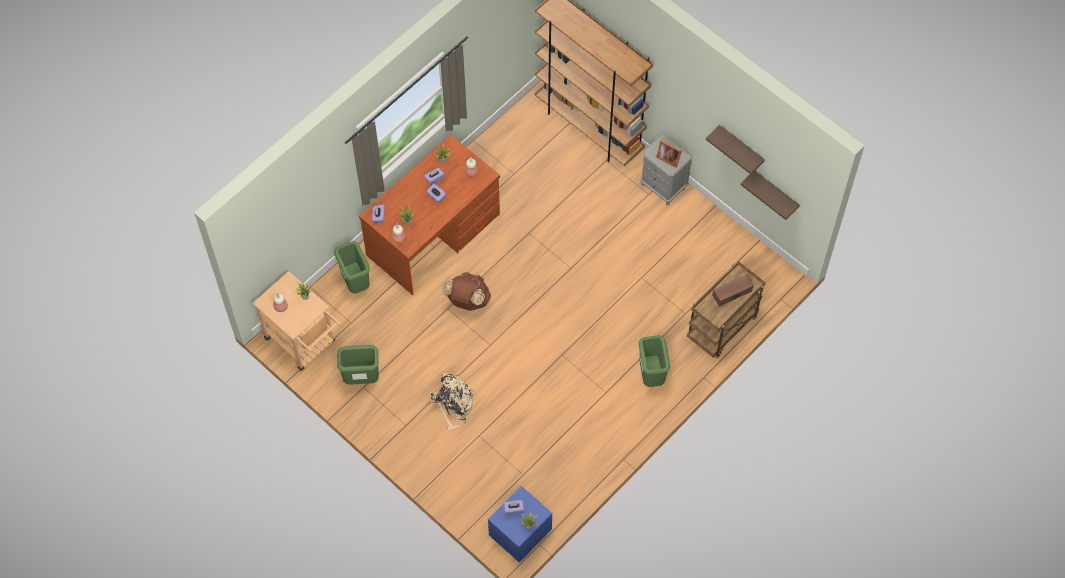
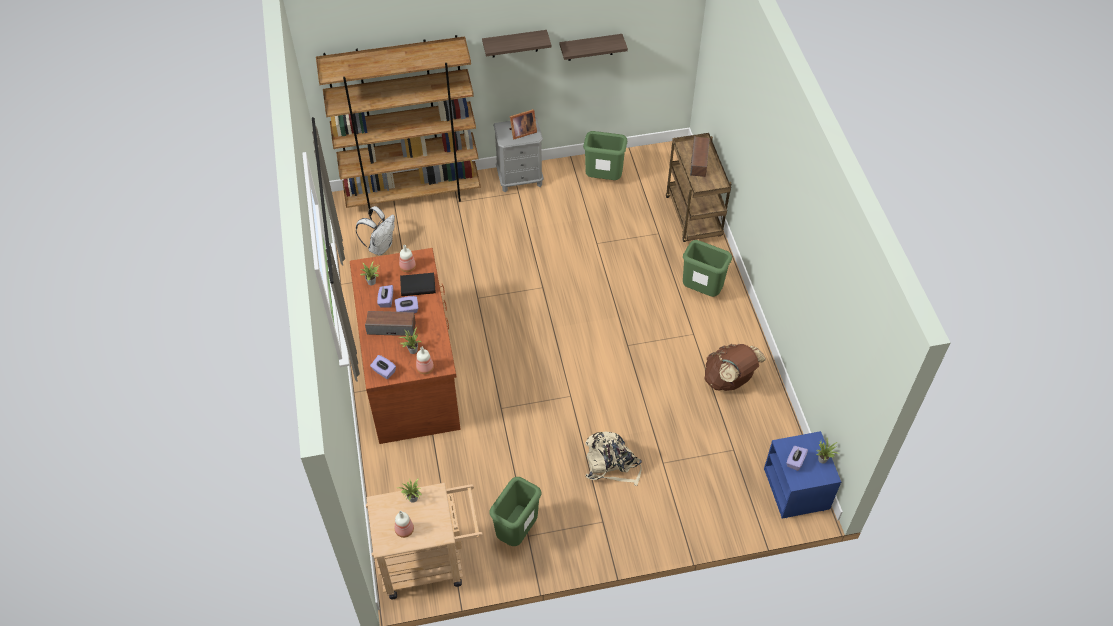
camera: 55 degrees left, 10 degrees down
(356, 283) = (402, 471): green trash can -> green trash can (604, 179)
(415, 197) = (391, 328): none -> speaker
(461, 188) = (418, 285): none -> black book
(467, 300) = (506, 387): brown backpack -> brown backpack (729, 380)
(525, 141) = (380, 246): none -> white backpack
(775, 193) = (640, 66): shelf -> shelf (514, 44)

